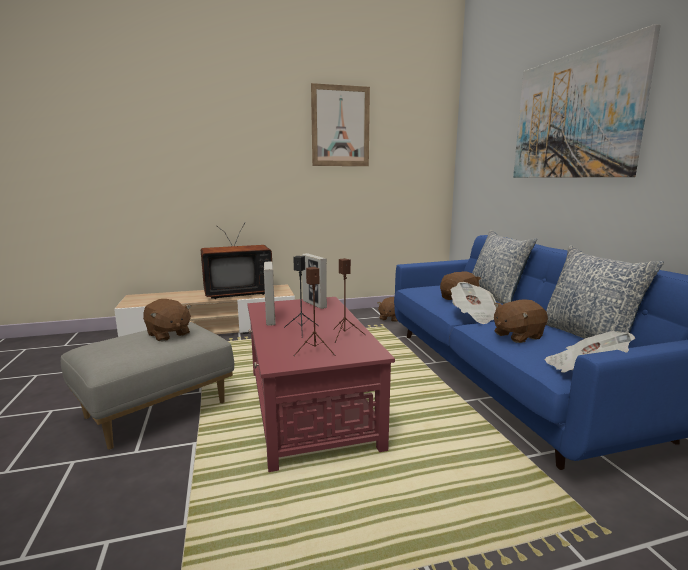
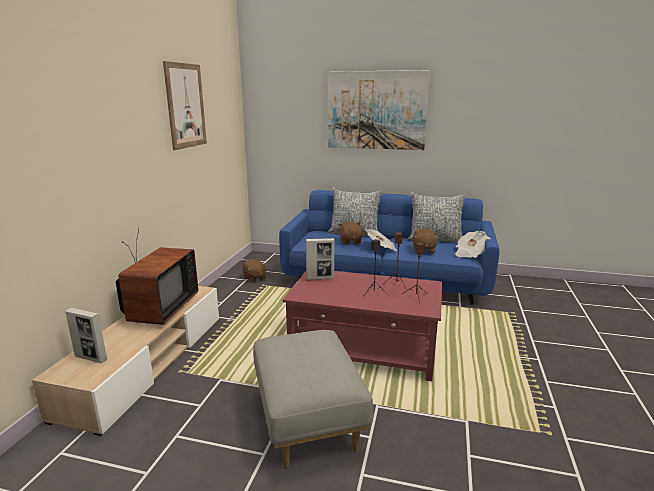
camera: 60 degrees left, 5 degrees up
(168, 334) = (303, 348): brown plush toy -> none
(270, 319) = (339, 298): picture frame -> picture frame (91, 358)

